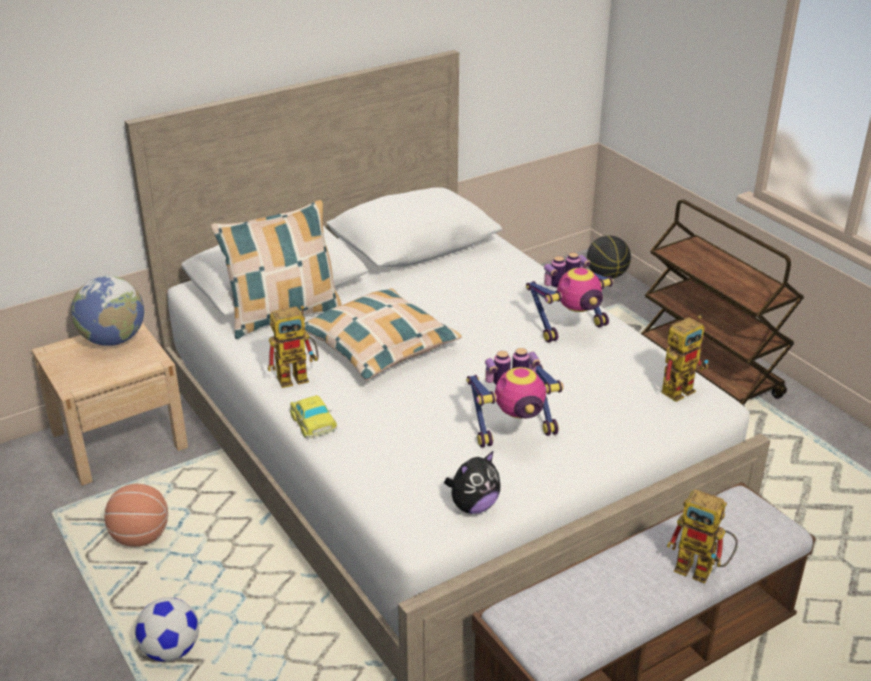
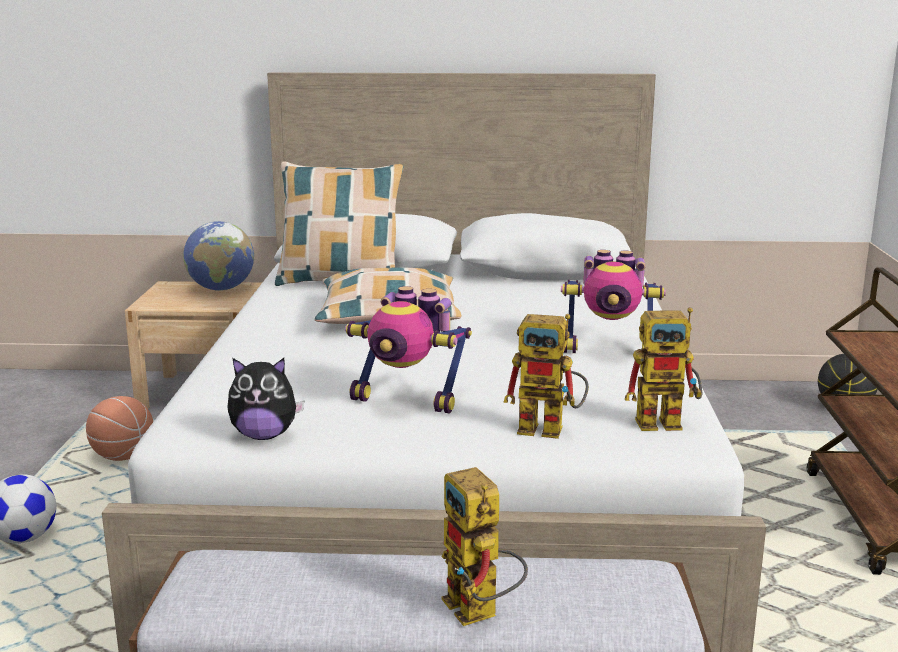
camera: 35 degrees right, 15 degrees down
(298, 376) = (281, 316): toy robot -> toy robot (551, 429)
(312, 421) = (237, 343): toy car -> none

